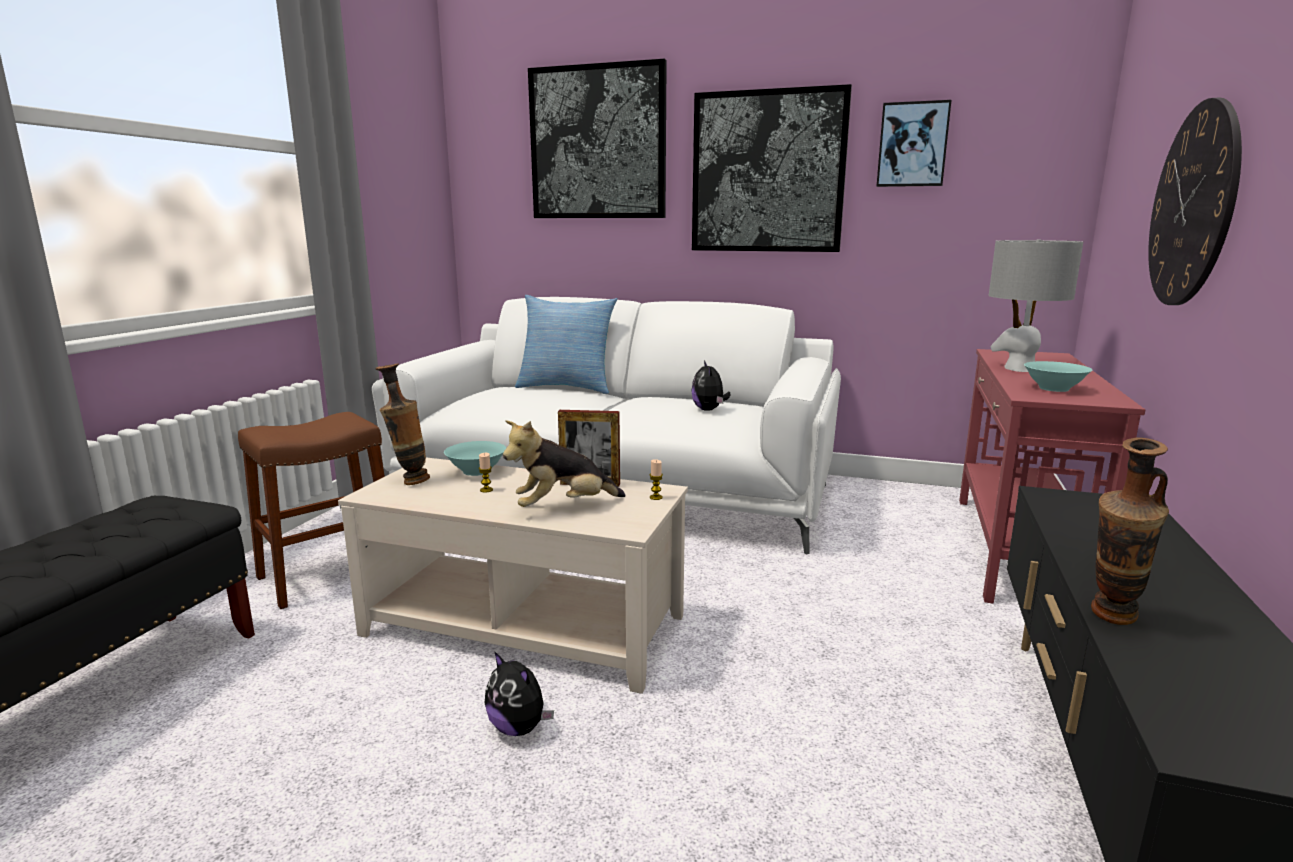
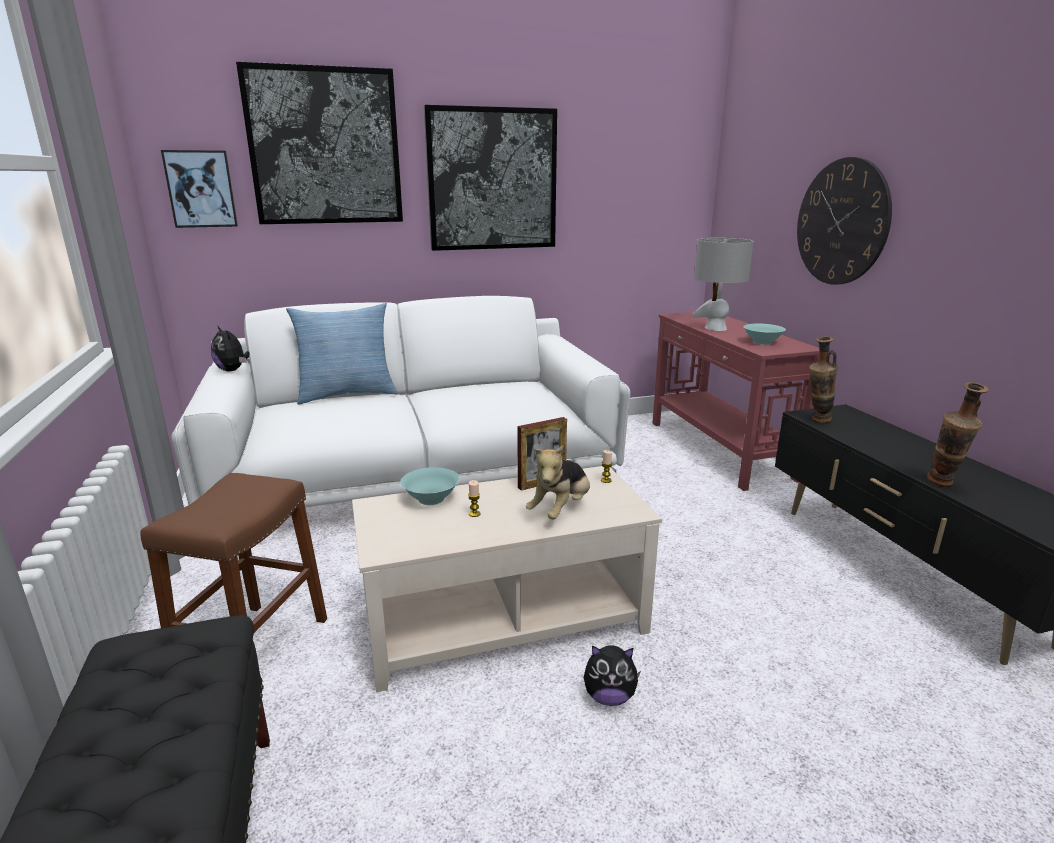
camera: 35 degrees left, 5 degrees up
(409, 481) = (391, 528): vase -> vase (816, 421)
(709, 410) = (511, 393): plush toy -> plush toy (233, 370)
(912, 144) = (601, 160): picture -> picture (201, 189)

